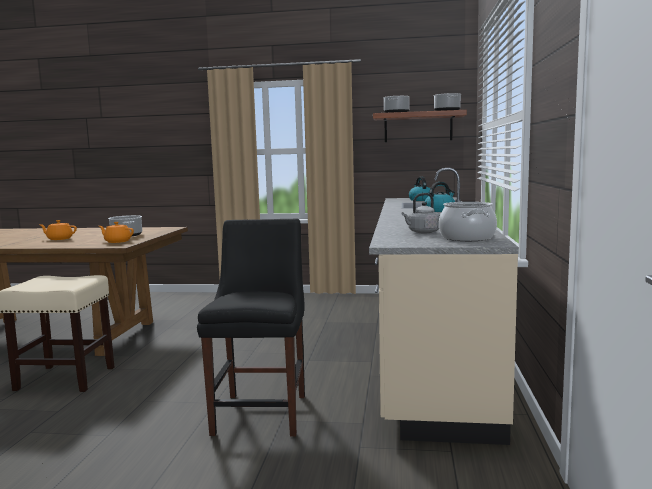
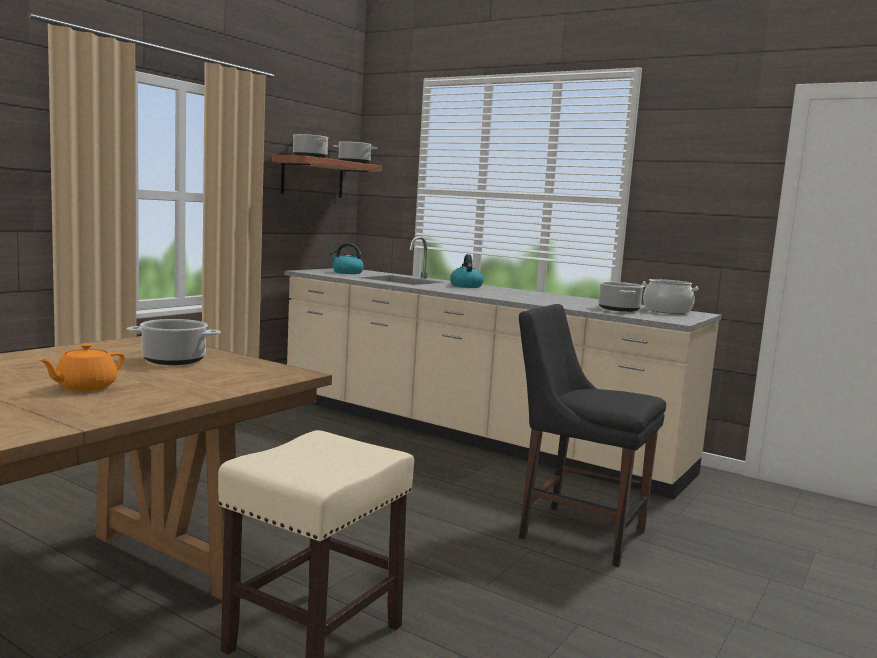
camera: 65 degrees left, 0 degrees up
(117, 241) = (244, 370): orange teapot -> none
(422, 232) = (619, 309): grey kettle -> cooking pot

